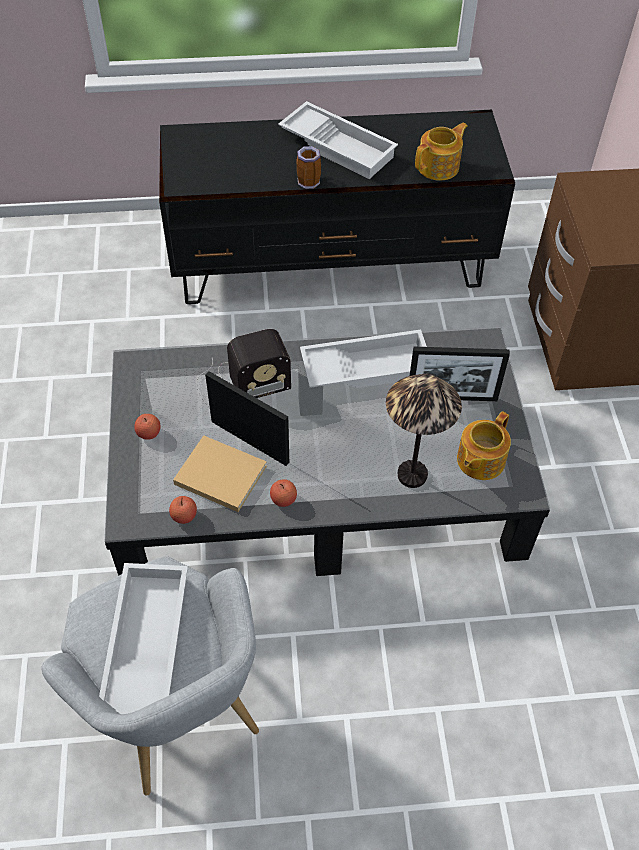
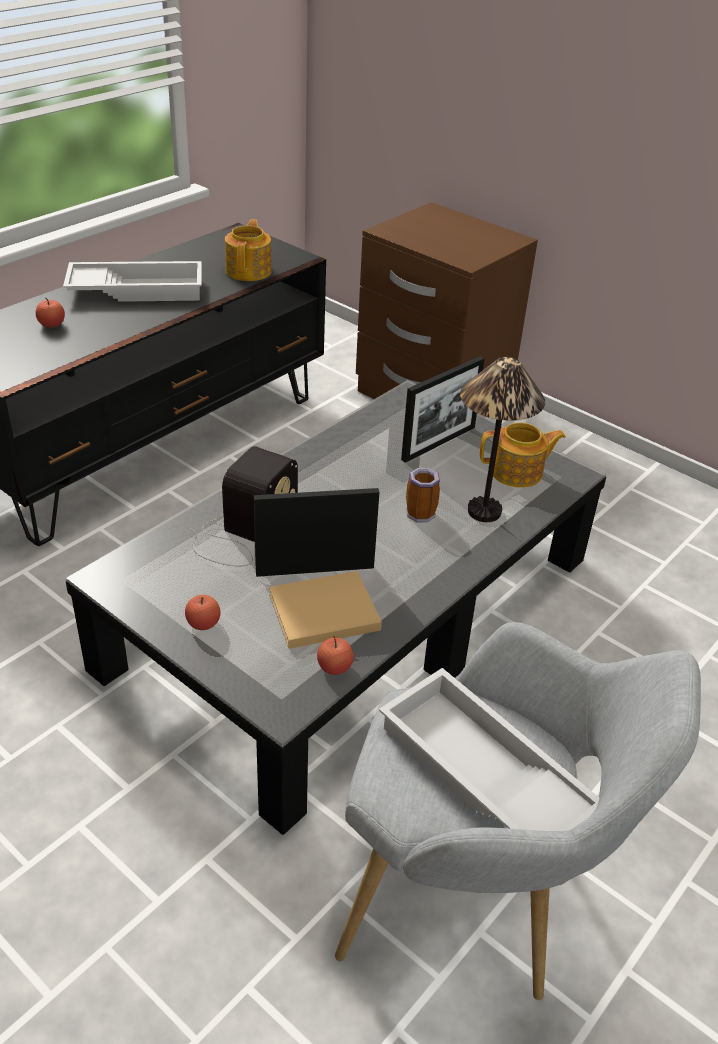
camera: 45 degrees left, 15 degrees down
(283, 499) = (407, 594): apple -> apple (52, 325)
(308, 180) = (142, 322): mug -> mug (417, 512)
(366, 366) = (340, 458): white tray -> none
(479, 460) = (517, 472): teapot -> teapot turned 90 degrees counterclockwise

